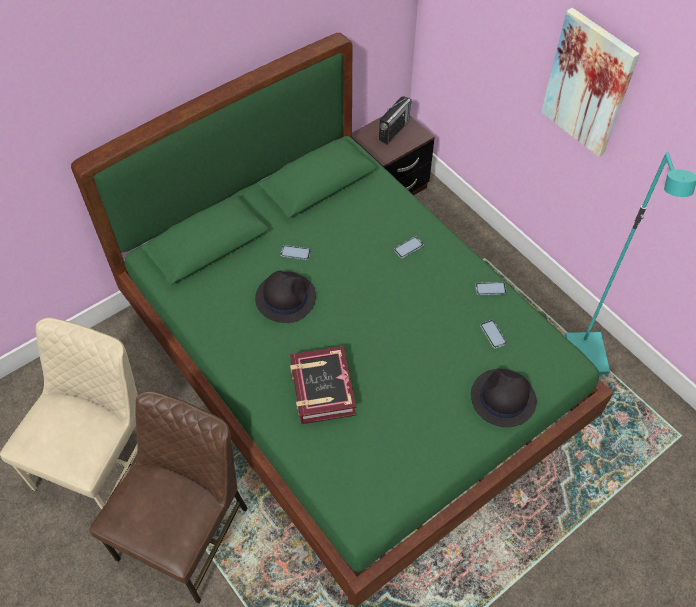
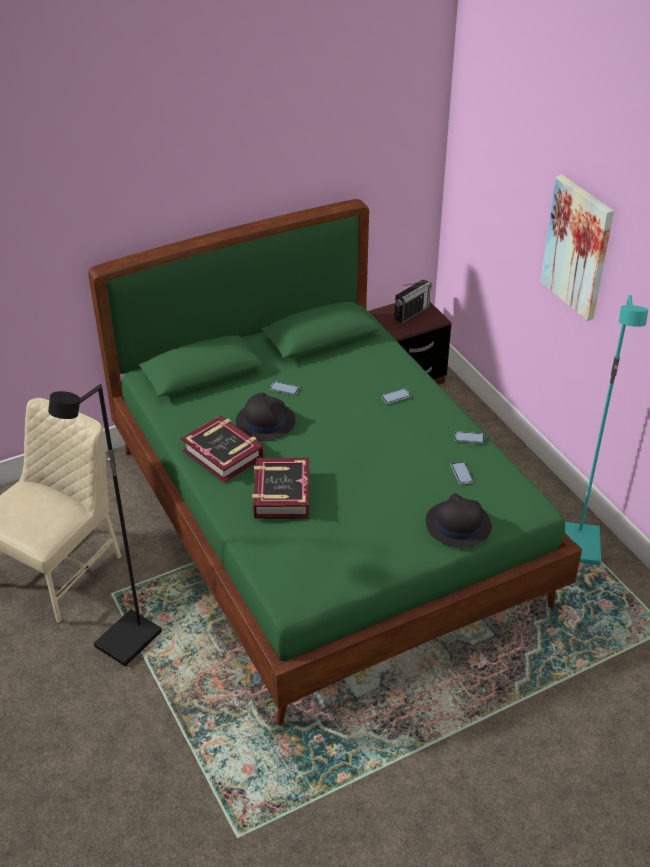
camera: 10 degrees right, 15 degrees down
(186, 532) = (129, 641): brown chair -> black floor lamp
(252, 346) = (223, 454): none -> book

